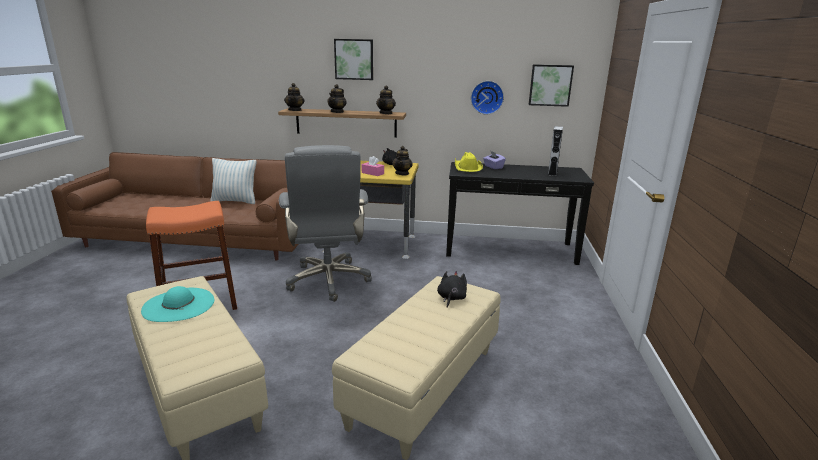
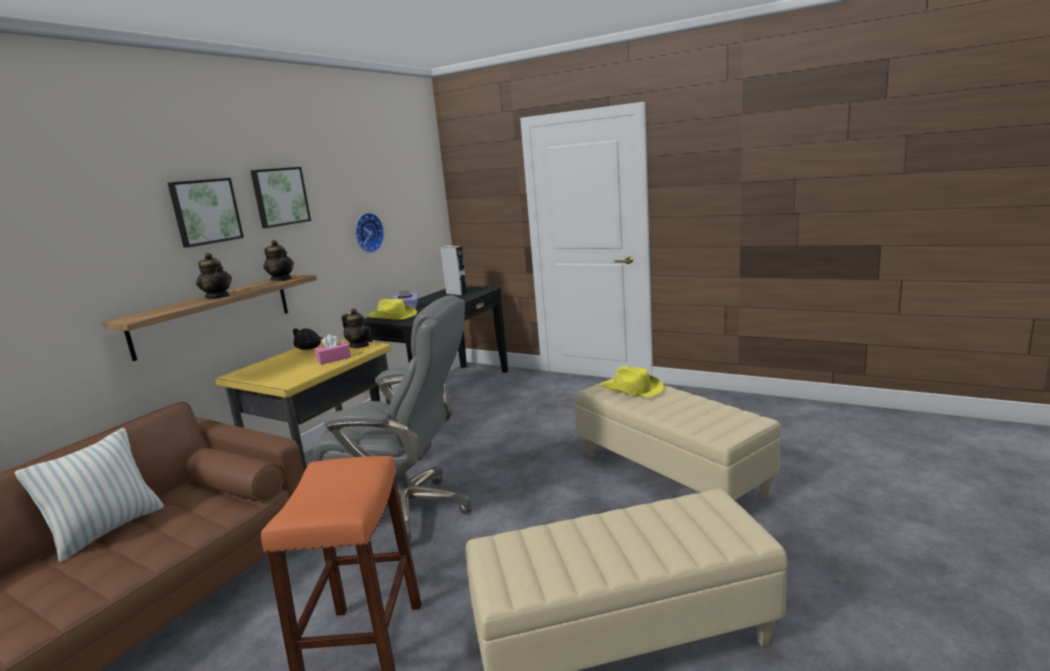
camera: 65 degrees left, 5 degrees down
(178, 305) = (565, 551): turquoise hat -> none
(295, 110) = (142, 315): teapot -> none
(451, 298) = (632, 389): black plush toy -> yellow hat
(550, 85) = (412, 208): picture -> picture (279, 197)

